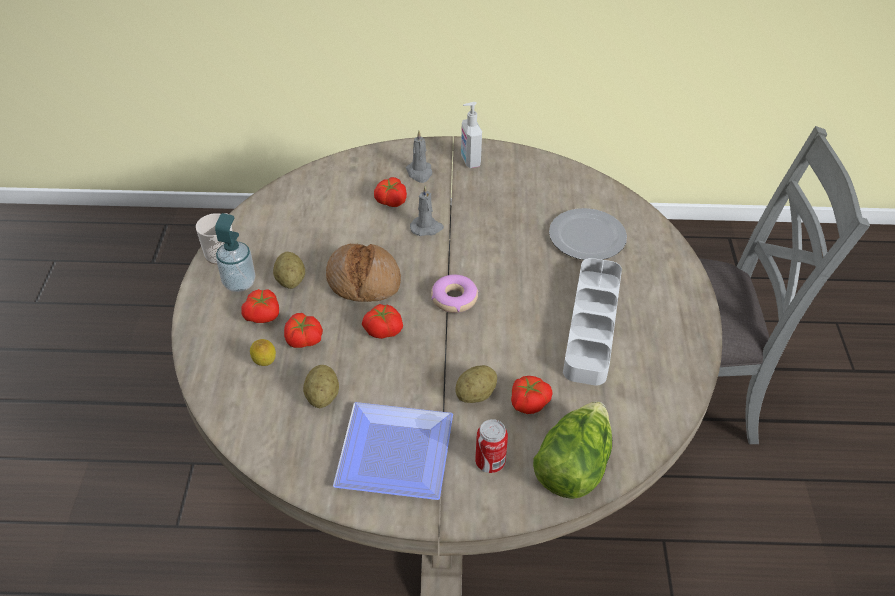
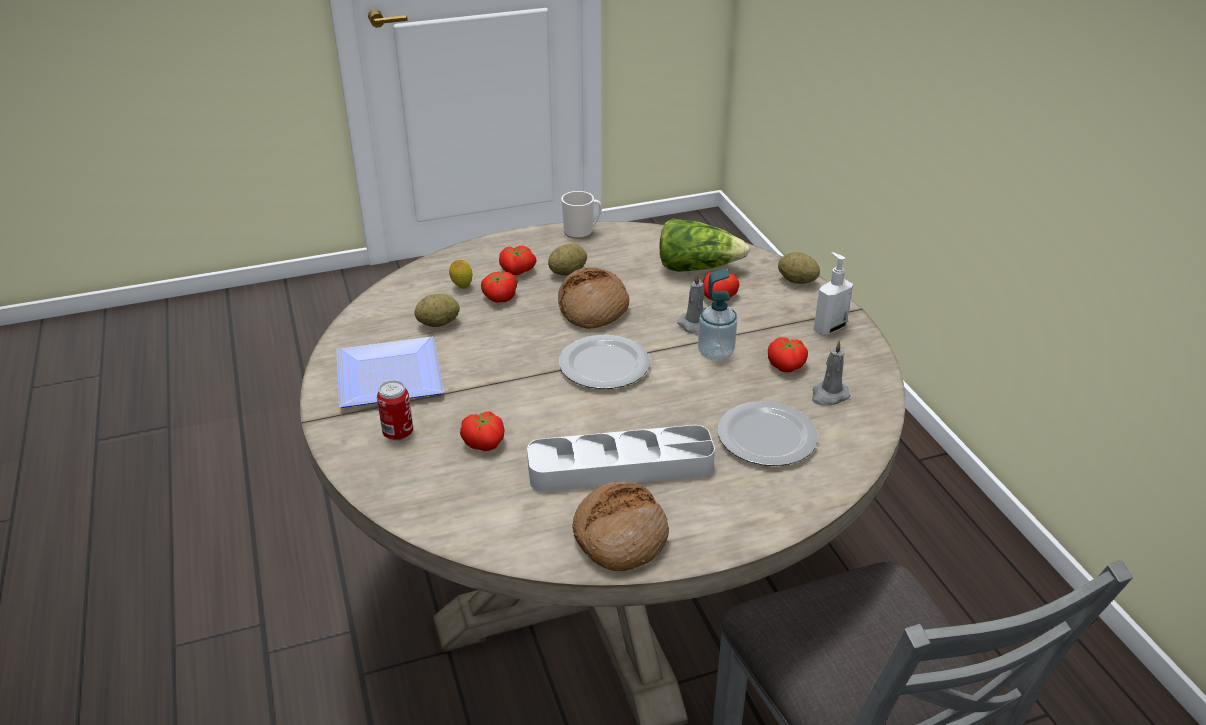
camera: 70 degrees right, 10 degrees down
(239, 283) = (549, 250): soap dispenser -> soap dispenser (715, 353)
(383, 329) = (536, 334): tomato -> tomato (787, 365)
(419, 173) = (778, 302): grey candle -> grey candle (829, 395)
(454, 298) = (602, 365): donut -> plate
(475, 394) = (479, 406): potato -> potato (797, 281)
(572, 465) = (413, 487): lettuce -> lettuce (697, 267)
(671, 348) = (619, 536): none -> bread

